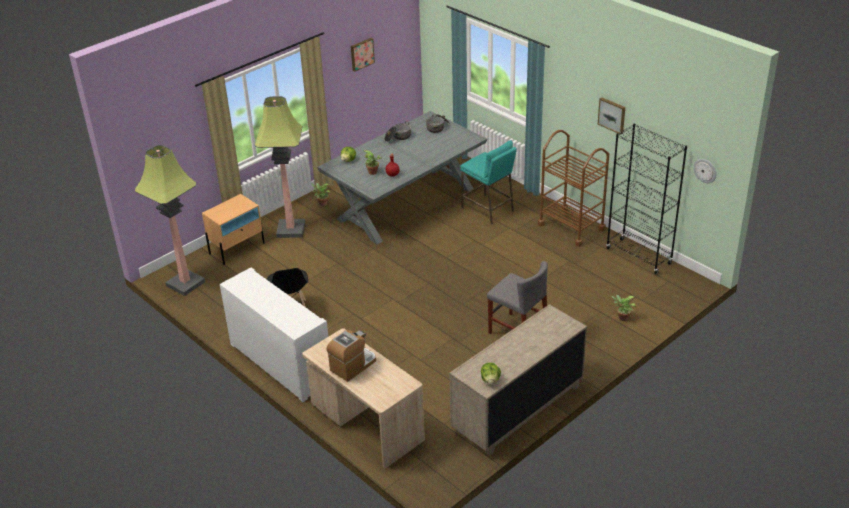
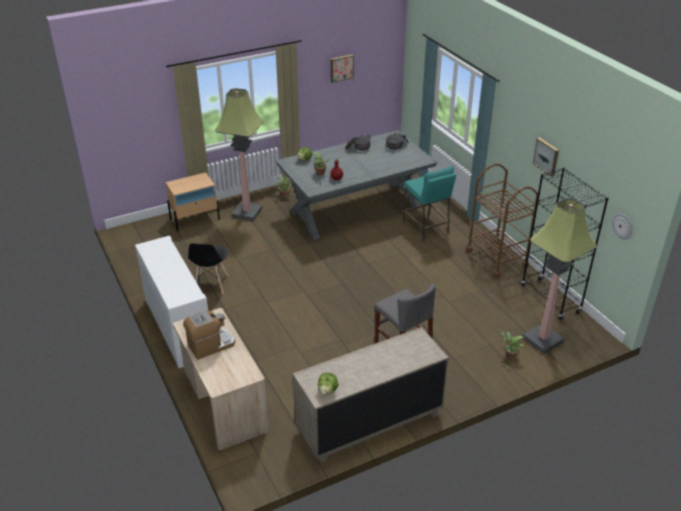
camera: 15 degrees right, 0 degrees up
(186, 283) = (138, 241): floor lamp -> floor lamp (543, 340)

